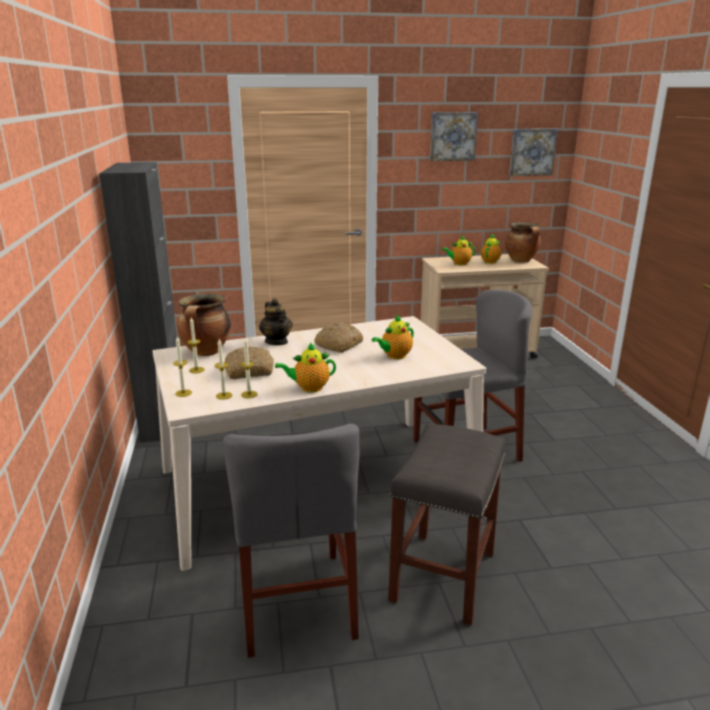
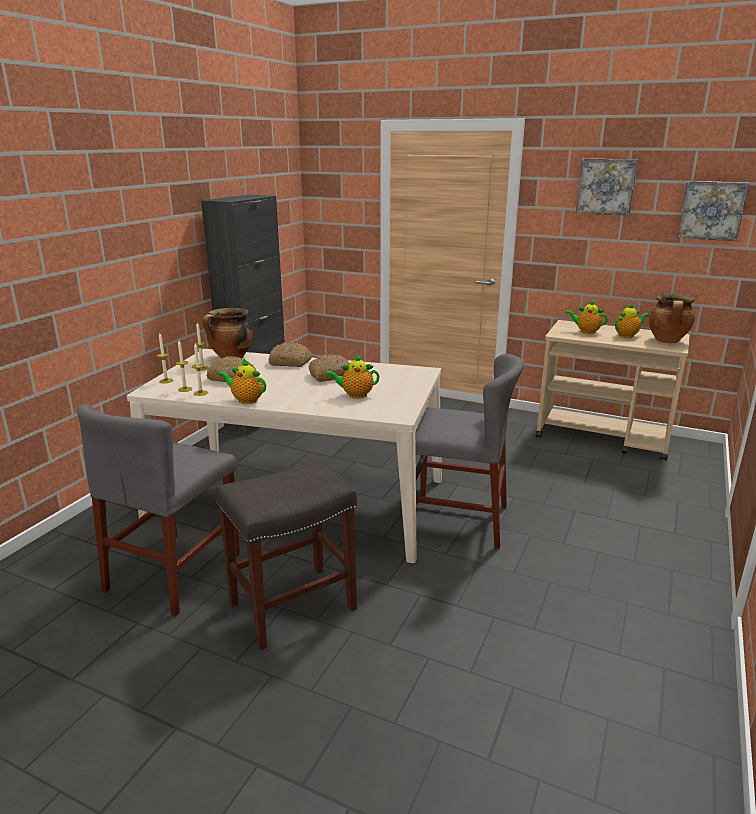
camera: 35 degrees right, 0 degrees up
(276, 341) = (291, 362): teapot -> bread

